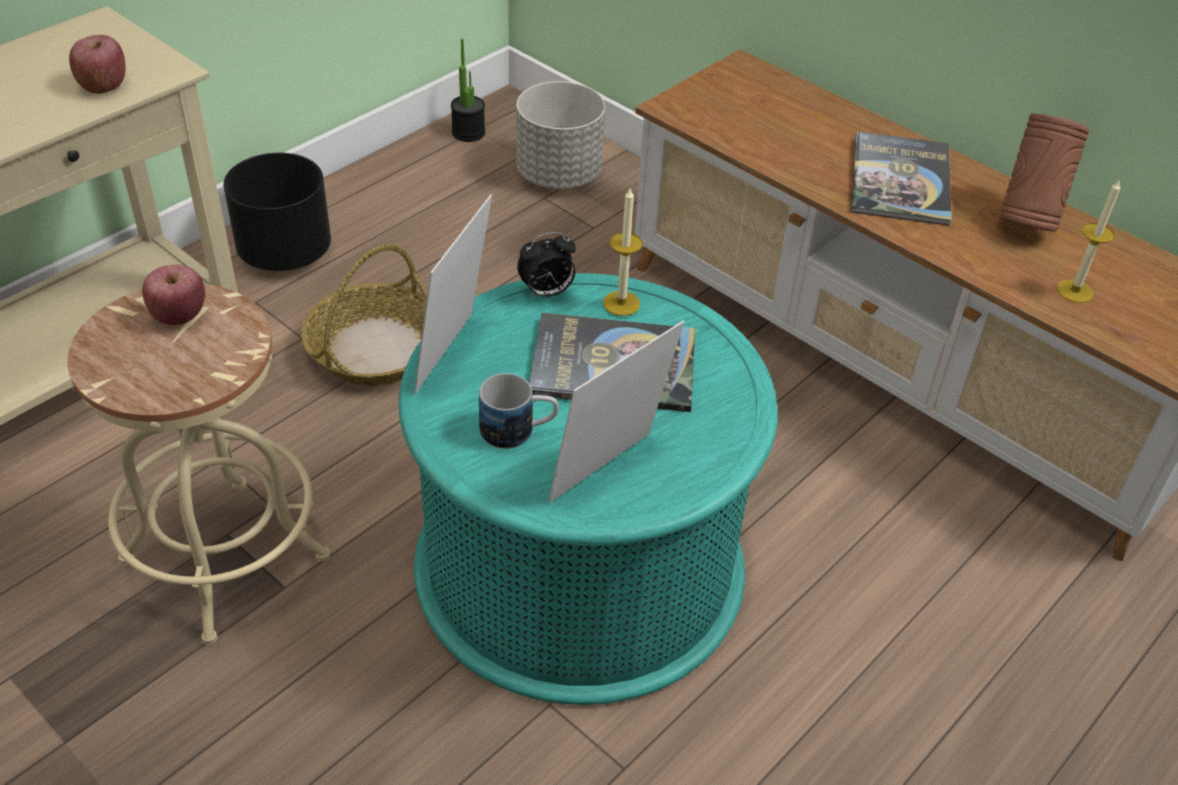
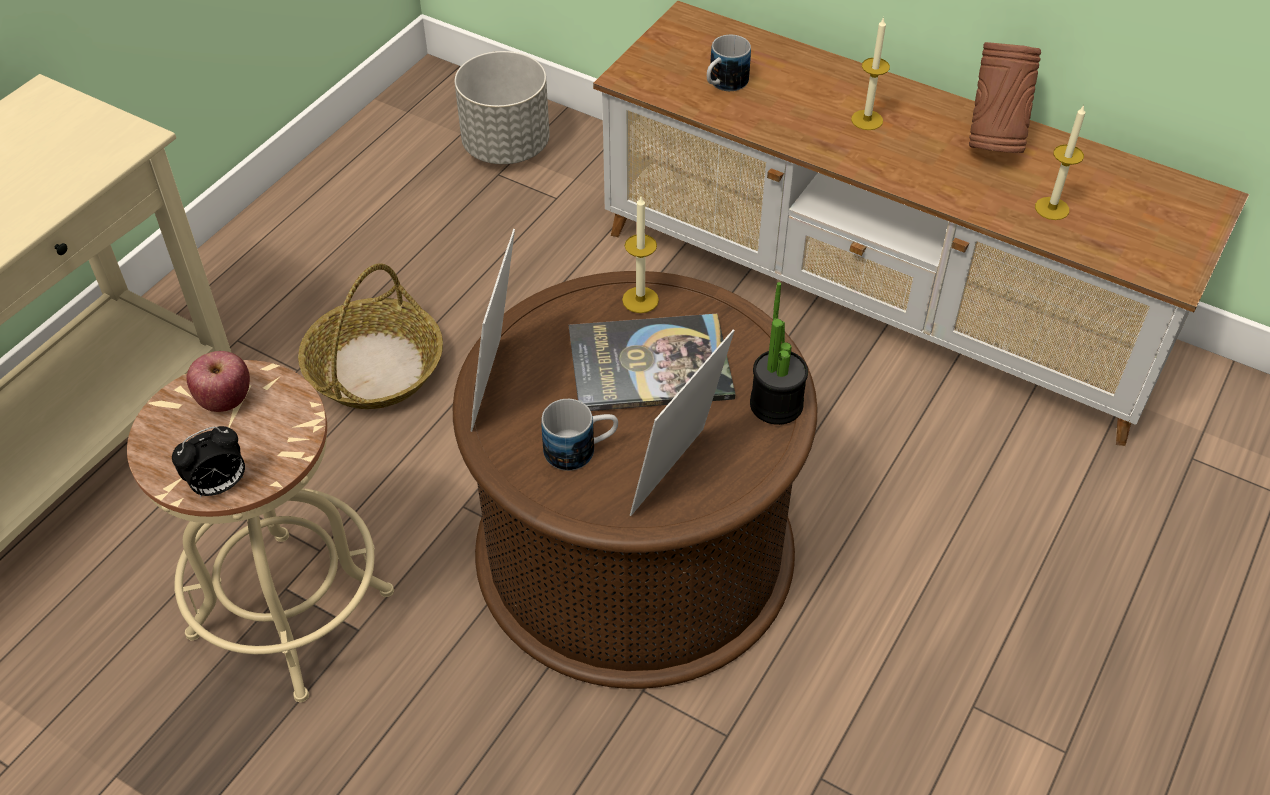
camera: 10 degrees left, 5 degrees up
(103, 86) = (72, 168): apple -> none
(285, 253) = (252, 281): black planter -> none
(468, 133) = (401, 115): potted plant -> potted plant (776, 404)
(546, 293) = (566, 302): alarm clock -> alarm clock (219, 486)
(580, 564) = (635, 548): turquoise coffee table -> brown coffee table
(763, 127) = (723, 84): none -> mug
(900, 180) = (867, 120): book -> candle

